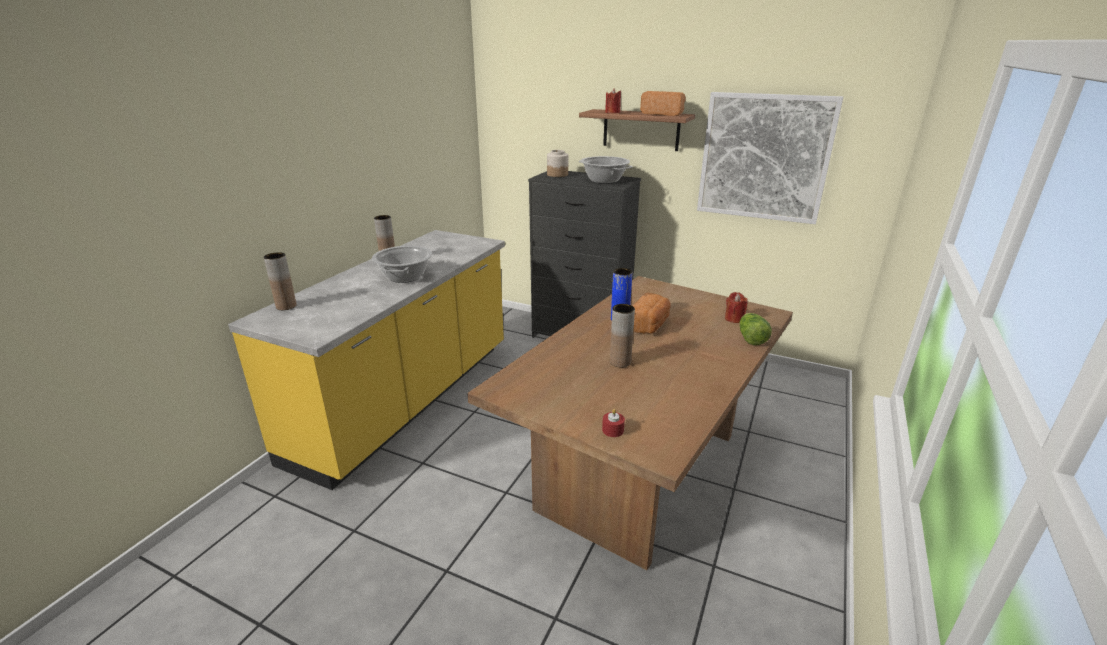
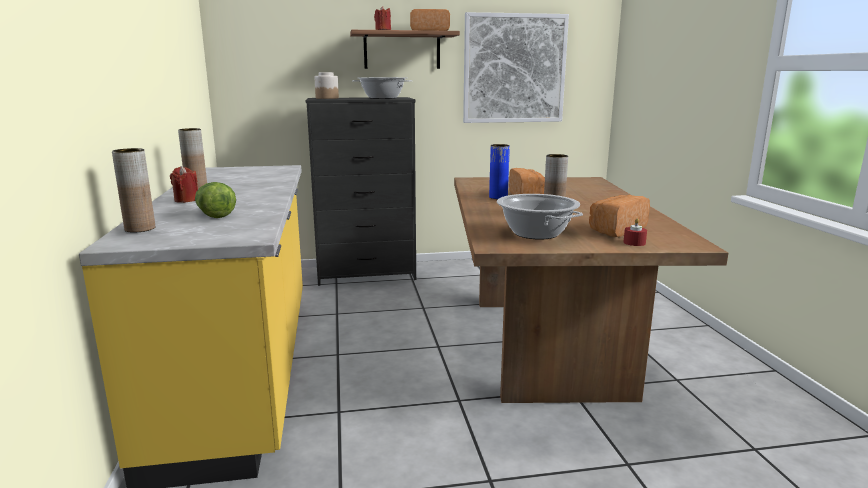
camera: 35 degrees left, 10 degrees down
(405, 277) = (249, 193): cooking pot -> cooking pot (536, 233)
(633, 405) = (616, 230): none -> bread
(734, 319) = (575, 184): red candle -> red candle (186, 200)
(751, 338) = (607, 190): lettuce -> lettuce (215, 214)

